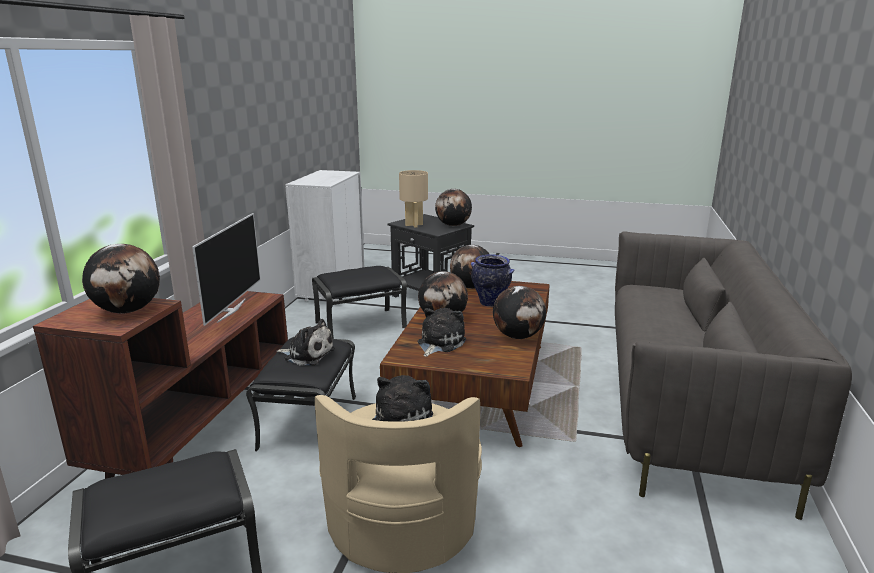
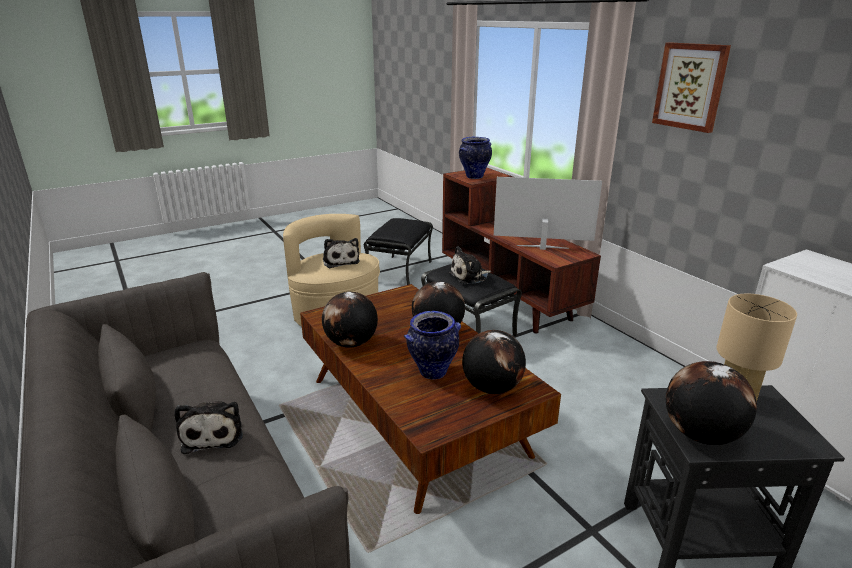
camera: 135 degrees right, 5 degrees up
(128, 310) = (474, 177): globe -> vase
(207, 98) = (690, 86): none -> picture
(230, 310) = (542, 247): television -> television turned 135 degrees clockwise
(361, 325) = (633, 421): black ottoman -> none
(439, 343) = (401, 311): plush toy -> plush toy (213, 433)

